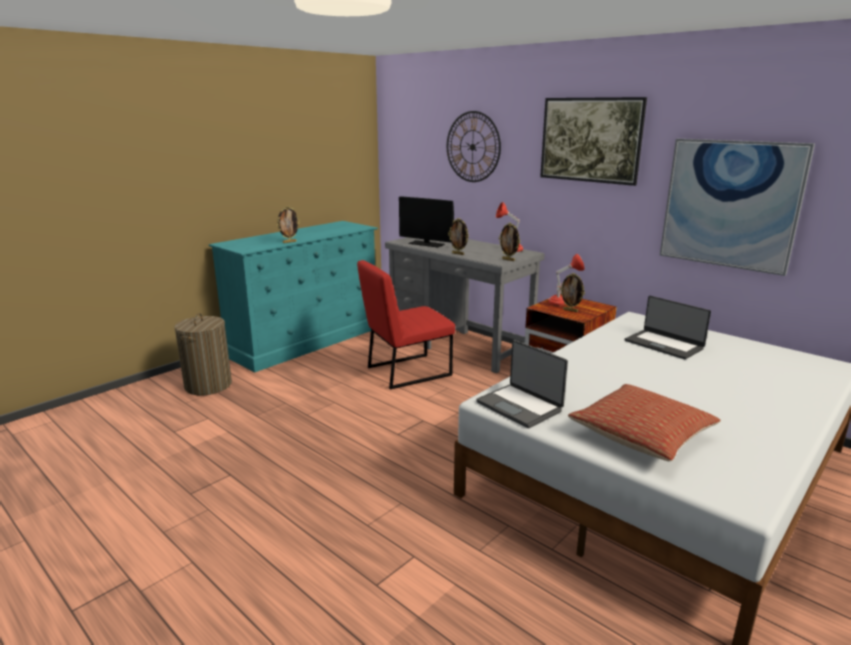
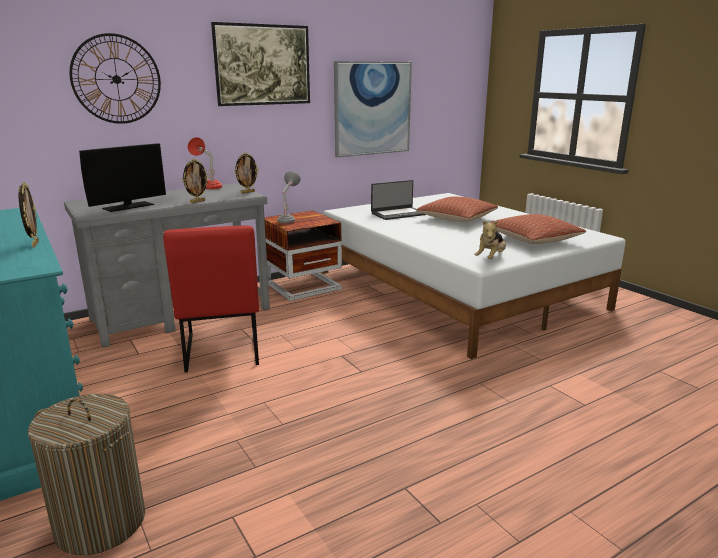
camera: 75 degrees left, 0 degrees up
(520, 406) = (490, 258): laptop -> plush toy
(563, 303) = (288, 220): red table lamp -> grey table lamp
(570, 310) = (310, 221): picture frame -> none
(689, 378) = (456, 219): none -> pillow

